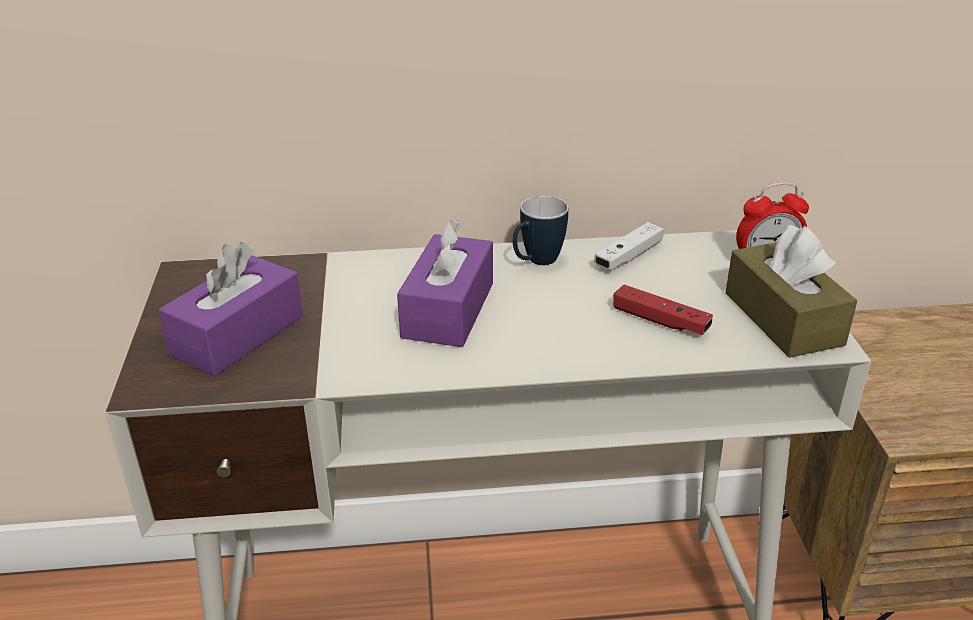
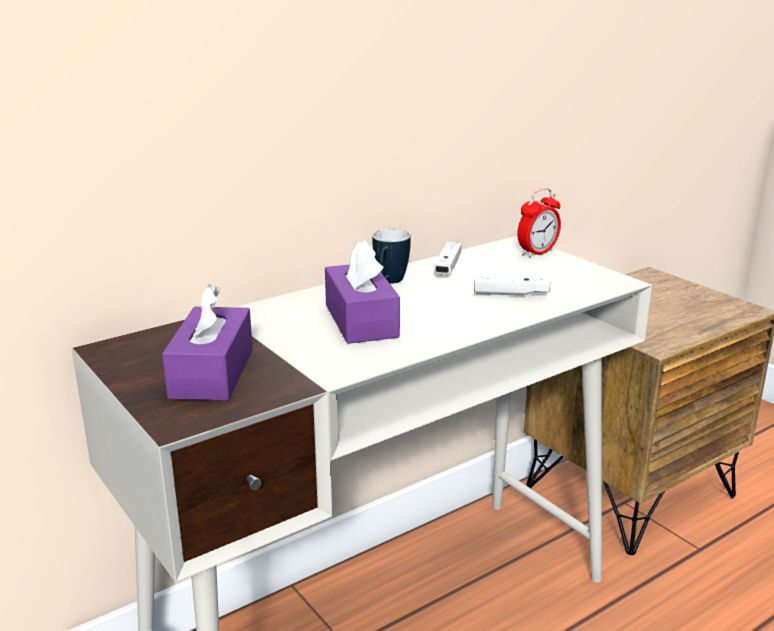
camera: 30 degrees left, 10 degrees down
(660, 321) = (511, 294): red game controller -> white game controller
(783, 318) = (581, 276): brown tissue box -> none

